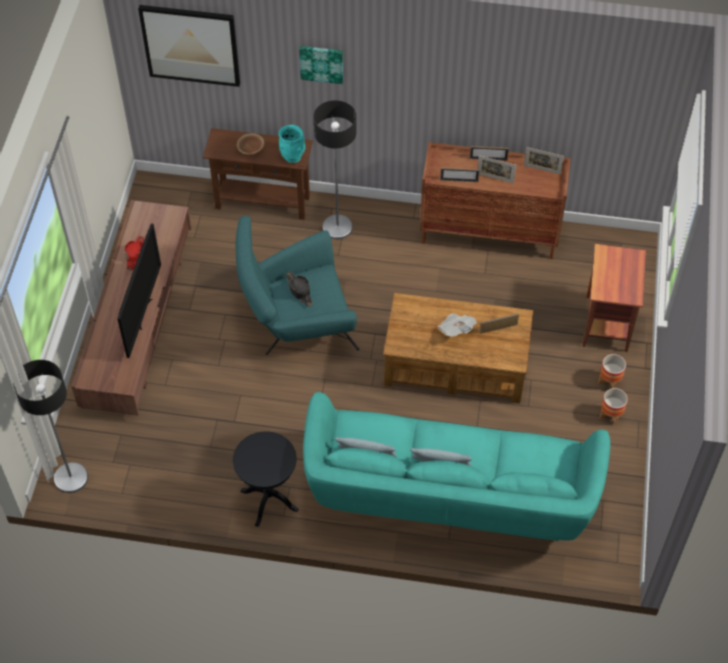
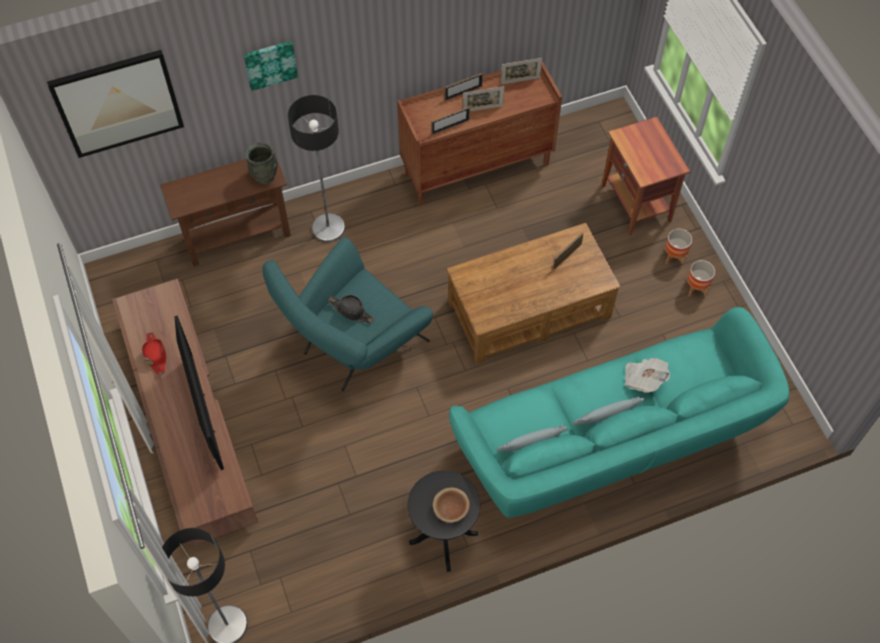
camera: 30 degrees left, 5 degrees up
(251, 149) = (216, 188): brown bowl -> brown bowl (451, 508)
(293, 156) = (265, 176): turquoise vase -> grey vase
(456, 330) = (529, 276): newspaper -> newspaper (643, 379)

